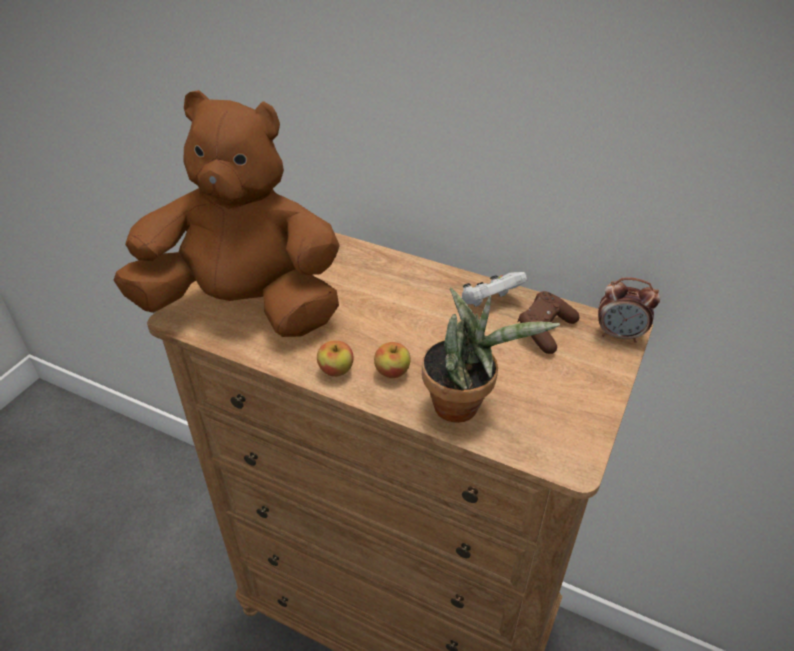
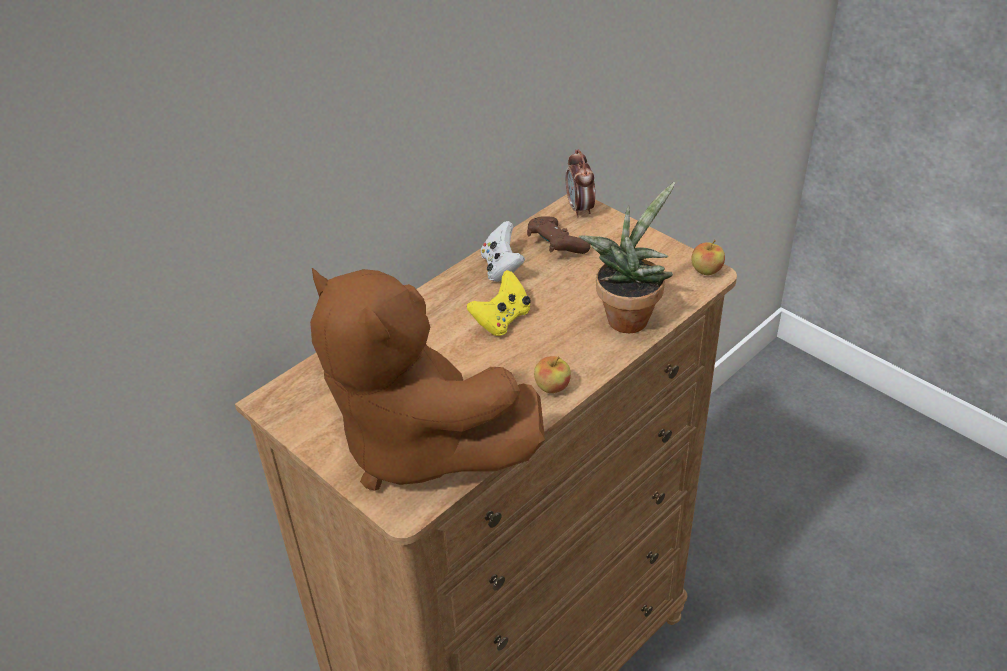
camera: 70 degrees left, 0 degrees up
(245, 307) = (417, 444): brown plush toy -> brown plush toy turned 75 degrees counterclockwise
(392, 372) = (570, 350): apple -> apple (706, 271)
(415, 319) = (502, 320): none -> yellow game controller
(619, 335) = (580, 209): alarm clock -> alarm clock turned 135 degrees clockwise

